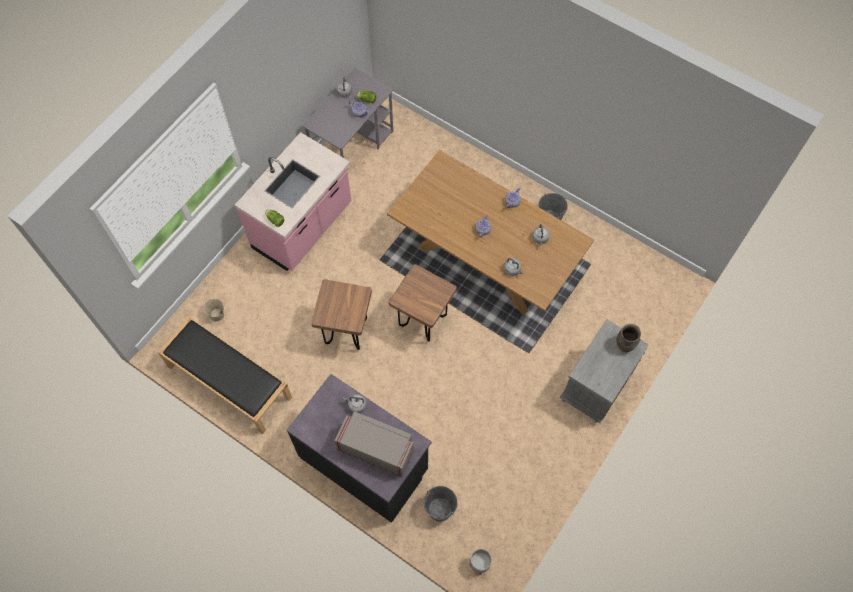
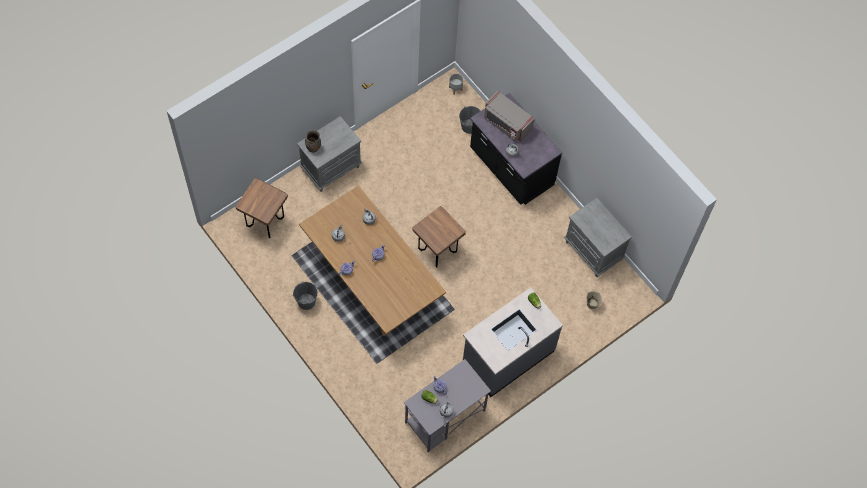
camera: 165 degrees left, 0 degrees up
(228, 381) = (593, 251): black bench -> grey nightstand
(303, 227) = (507, 356): pink counter -> grey counter
(346, 332) = (497, 260): brown stool -> brown stool (265, 223)

